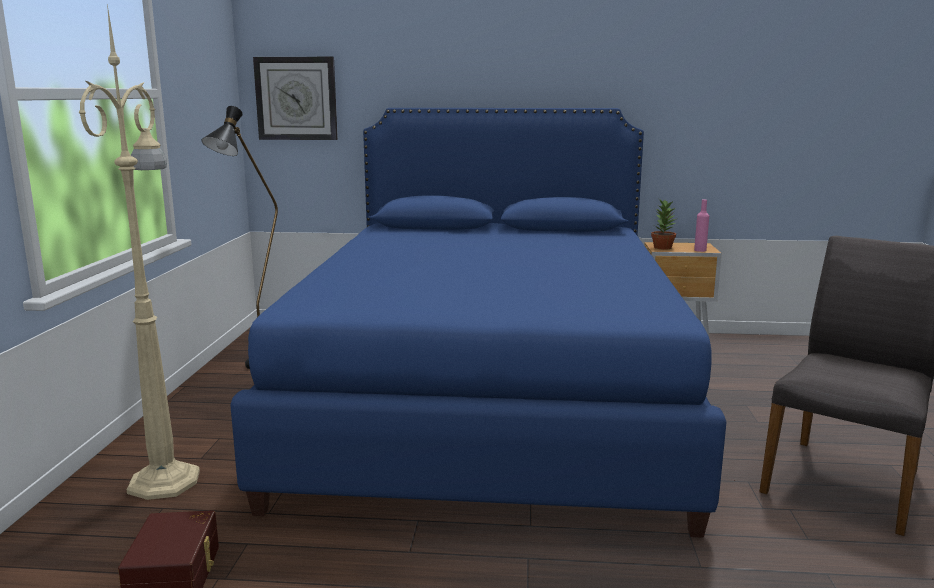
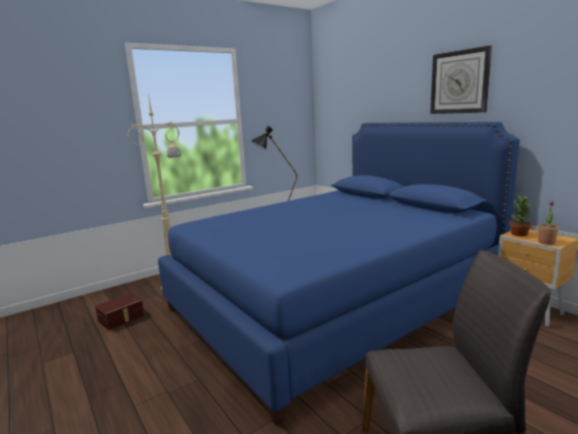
camera: 50 degrees right, 0 degrees up
(296, 98) = (333, 118): wall clock -> wall clock (459, 82)
(700, 250) = (546, 242): pink bottle -> potted plant

